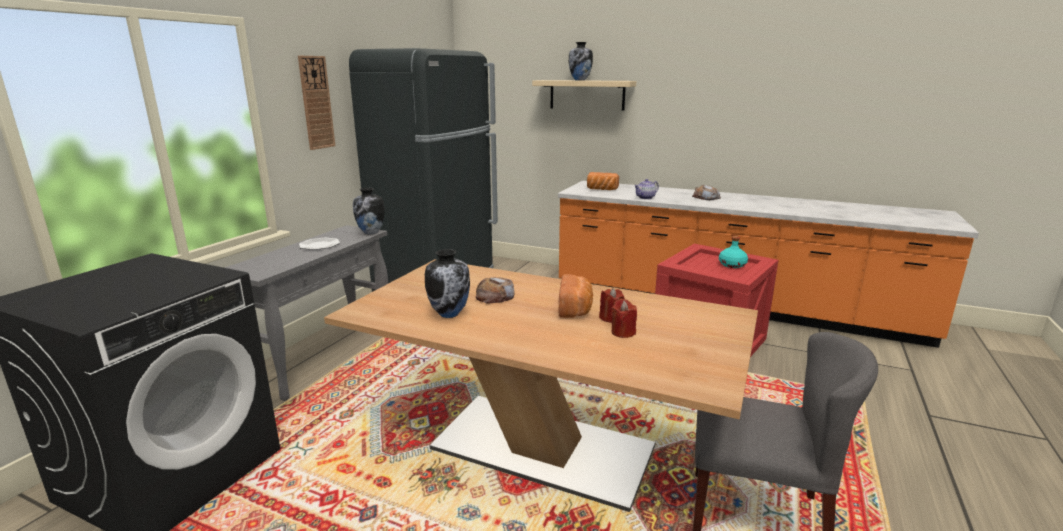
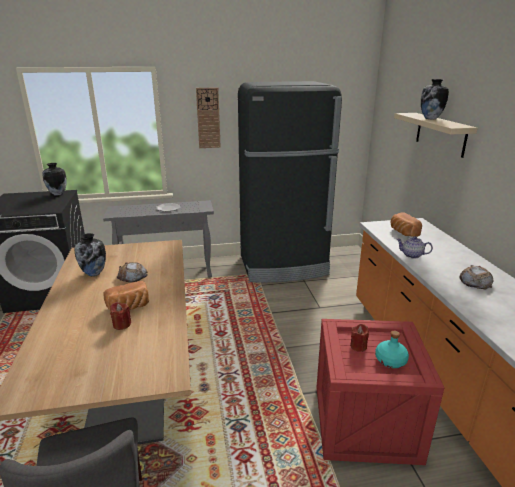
camera: 55 degrees right, 5 degrees up
(371, 232) = (204, 209): vase -> vase (57, 194)
(623, 332) = (98, 336): red candle -> red candle (358, 346)

